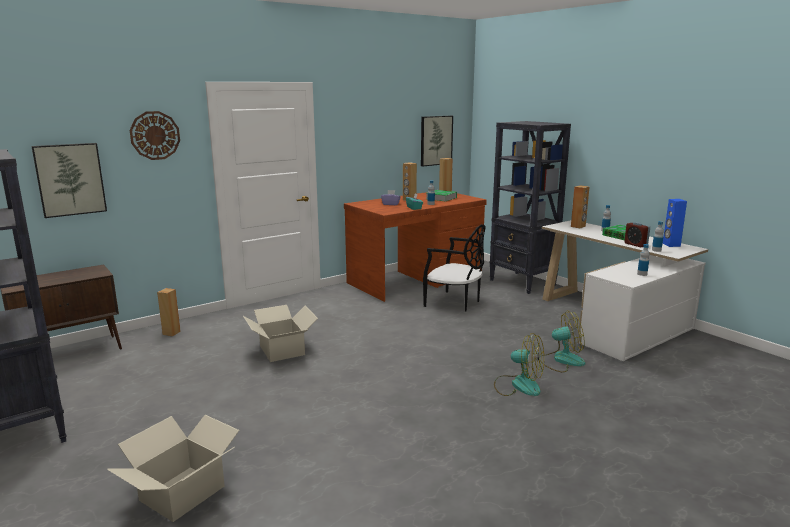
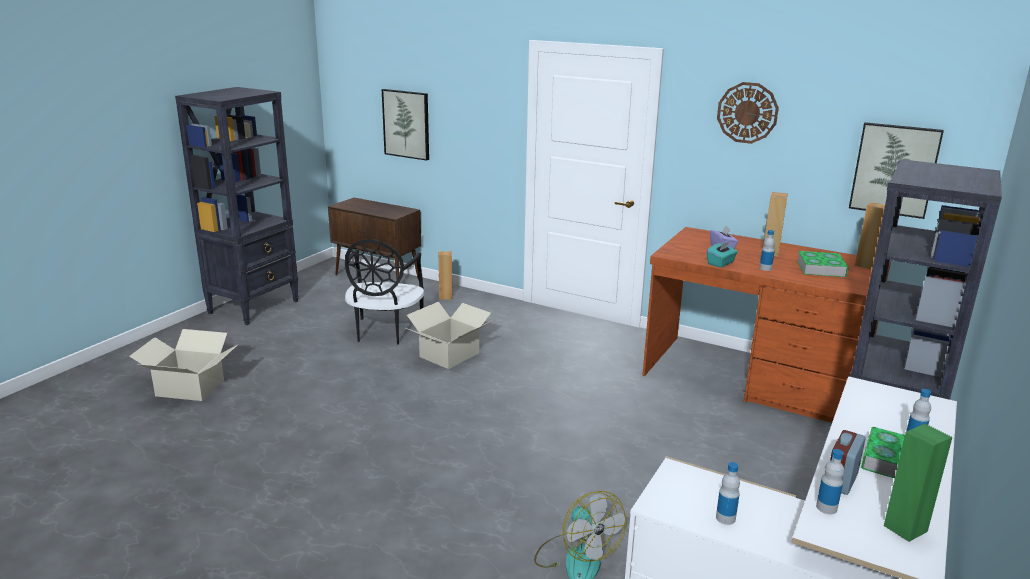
camera: 65 degrees right, 5 degrees up
(155, 135) = (475, 94): wall clock -> wall clock (747, 112)
(454, 302) = (701, 427): black chair -> black chair (384, 332)
(518, 385) = (467, 526): fan -> none
(578, 226) = (902, 410): brown speaker -> none
(671, 245) = (904, 528): blue speaker -> green speaker

